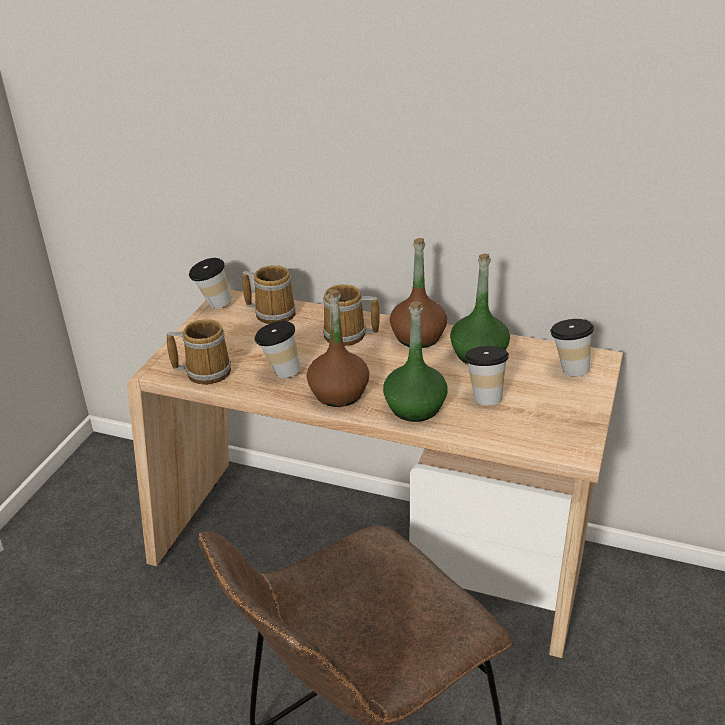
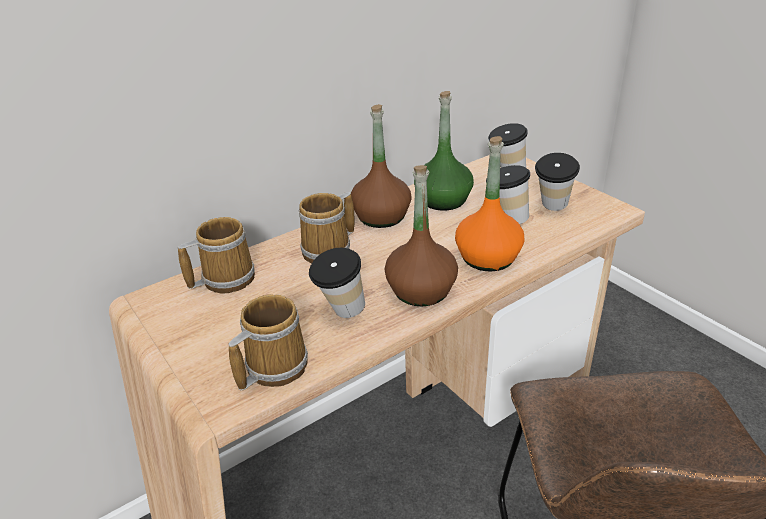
camera: 55 degrees left, 0 degrees up
(213, 305) = (145, 314): cup -> cup (552, 208)
(414, 407) = (487, 257): green bottle -> orange bottle

